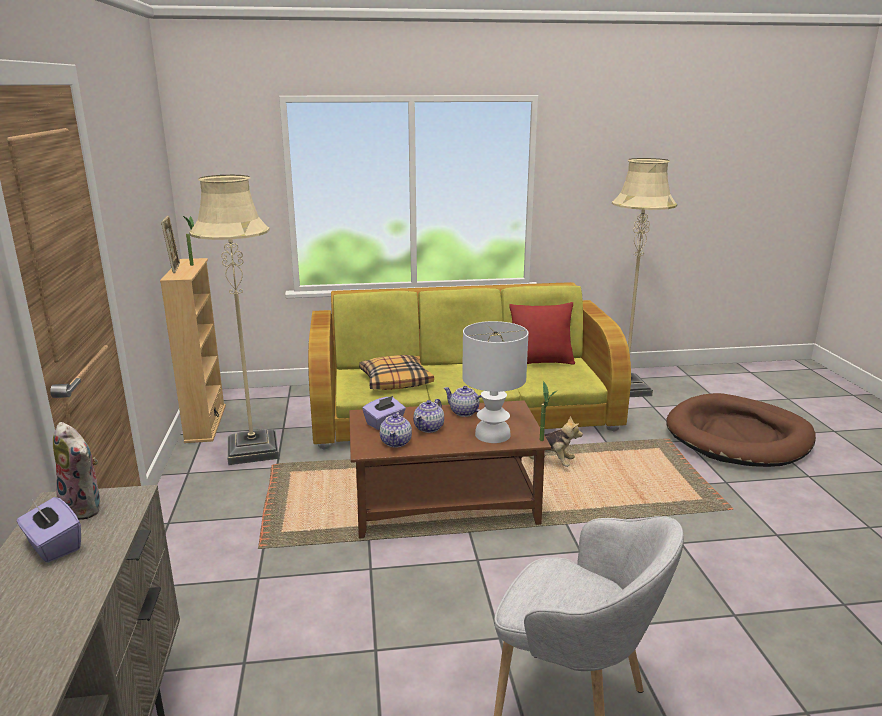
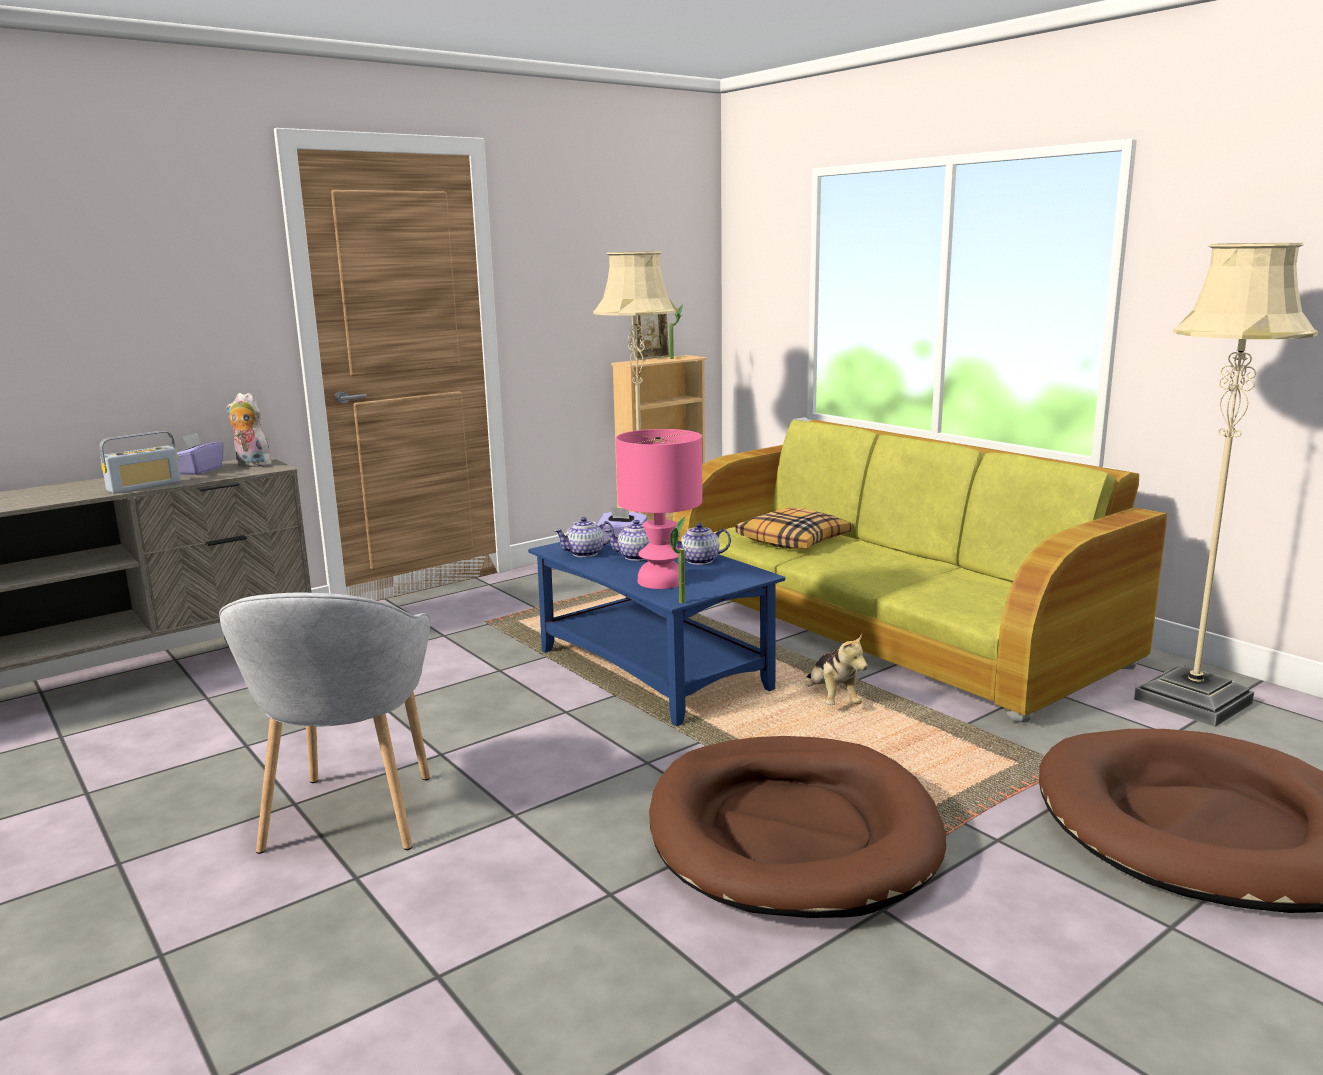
camera: 60 degrees right, 5 degrees down
(80, 595) = (144, 486): none -> radio
(85, 508) = (251, 465): plush toy -> plush toy turned 105 degrees clockwise
(446, 505) = (654, 671): brown coffee table -> blue coffee table
(464, 412) = (700, 561): teapot -> teapot turned 105 degrees counterclockwise
(492, 434) = (661, 581): white table lamp -> pink table lamp
(541, 362) = (1004, 584): red pillow -> none
(693, 532) = (791, 832): none -> brown dog bed

